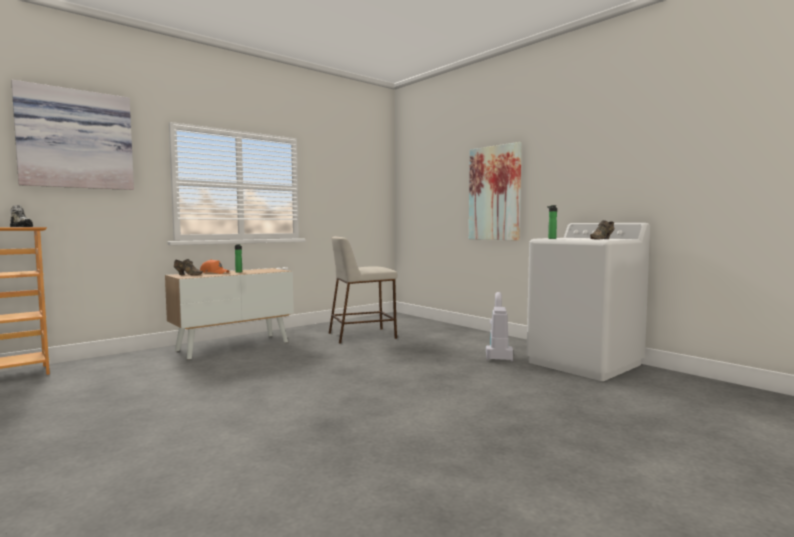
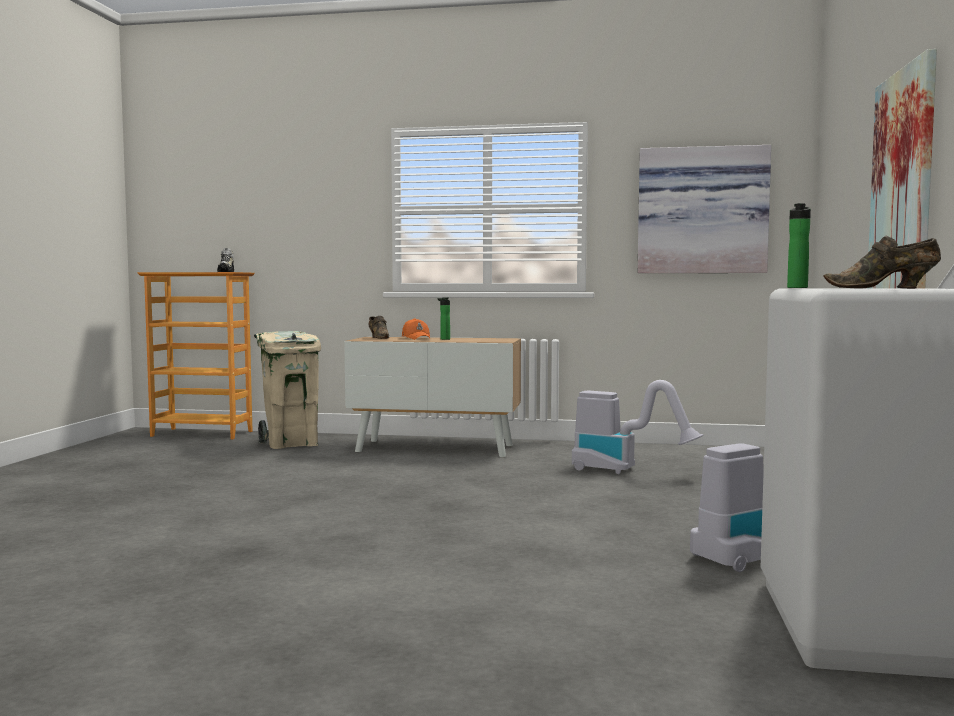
camera: 50 degrees right, 0 degrees up
(76, 139) = (288, 167): picture -> picture (702, 211)
(117, 365) = (291, 443): none -> beige trash can
(362, 335) = (625, 471): beige stool -> vacuum cleaner

